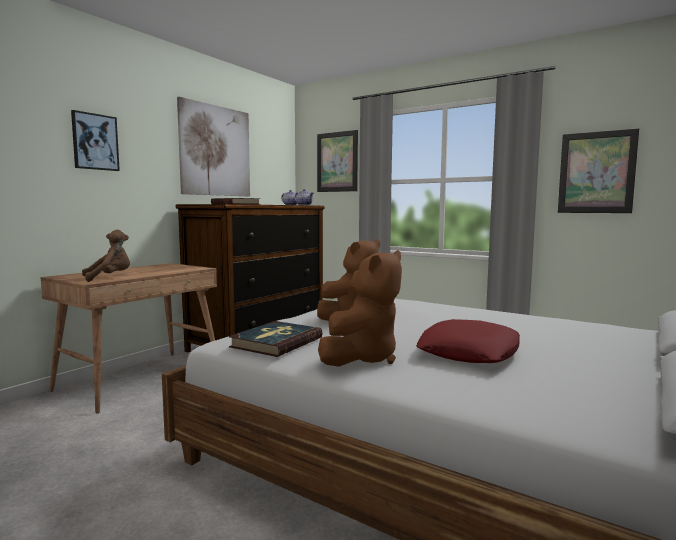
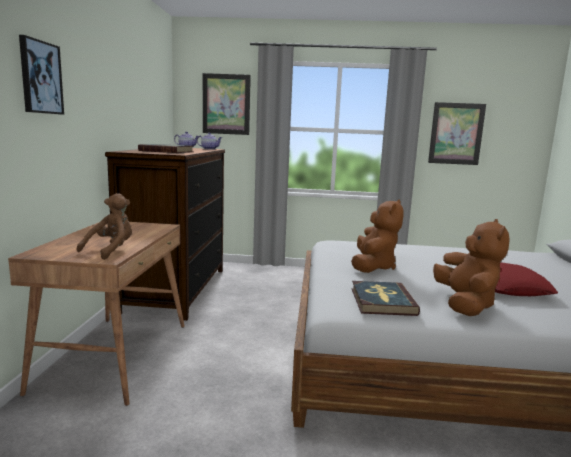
camera: 30 degrees left, 5 degrees up
(215, 151) = (127, 88): picture -> none

